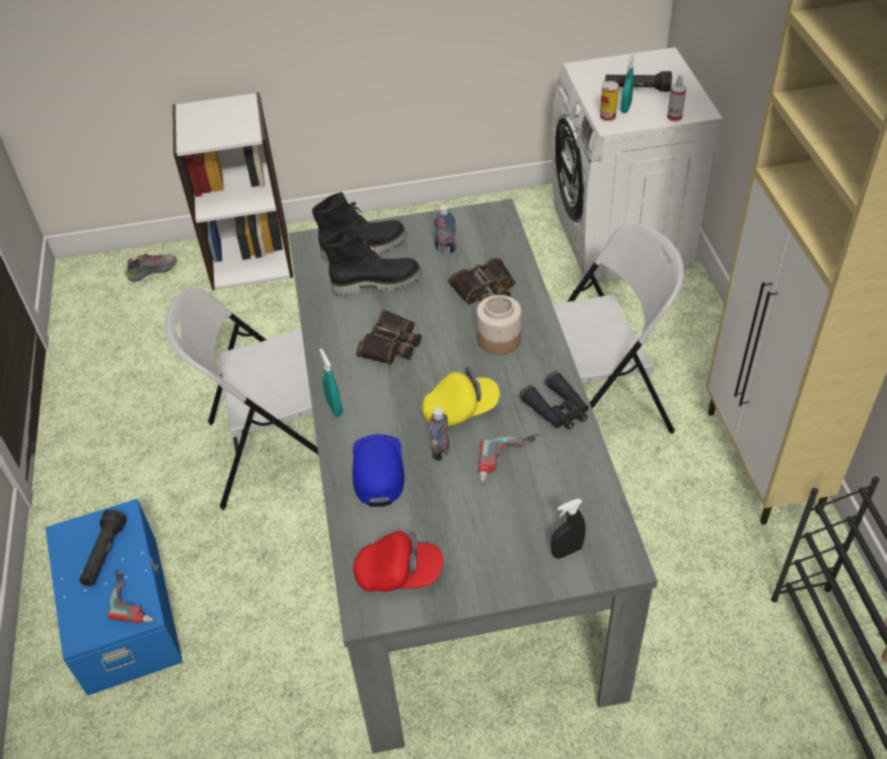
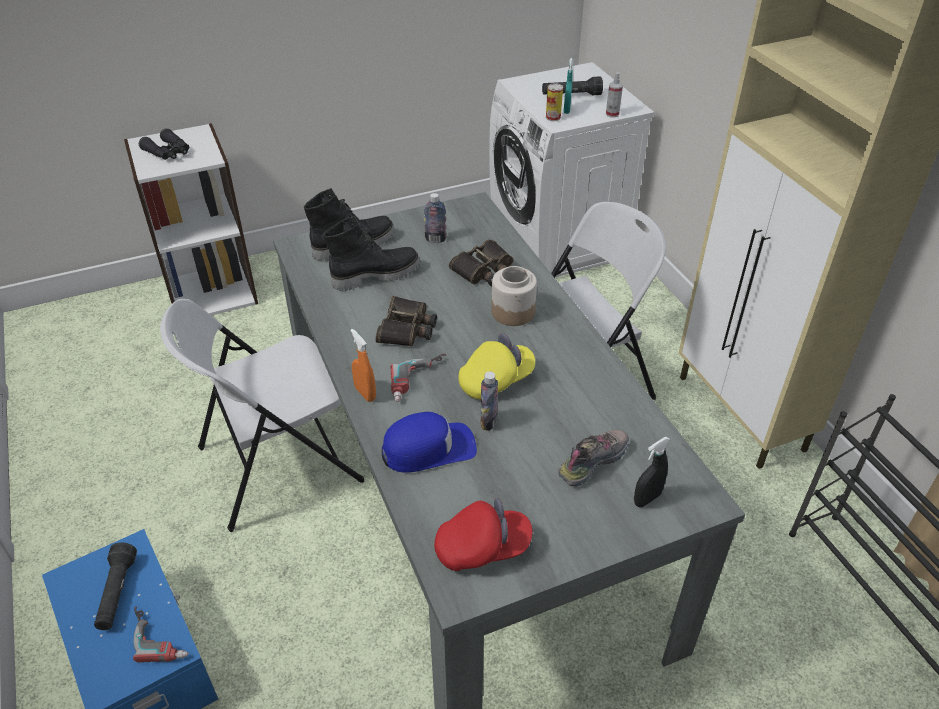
camera: 15 degrees left, 5 degrees down
(152, 271) = (111, 312): shoe -> shoe (592, 461)
(334, 407) = (365, 393): turquoise spray bottle -> orange spray bottle
(377, 471) = (429, 448): blue cap -> blue cap turned 90 degrees clockwise
(509, 461) = (560, 421): power drill -> power drill (420, 381)
(558, 410) = (591, 368): black binoculars -> black binoculars (169, 153)

